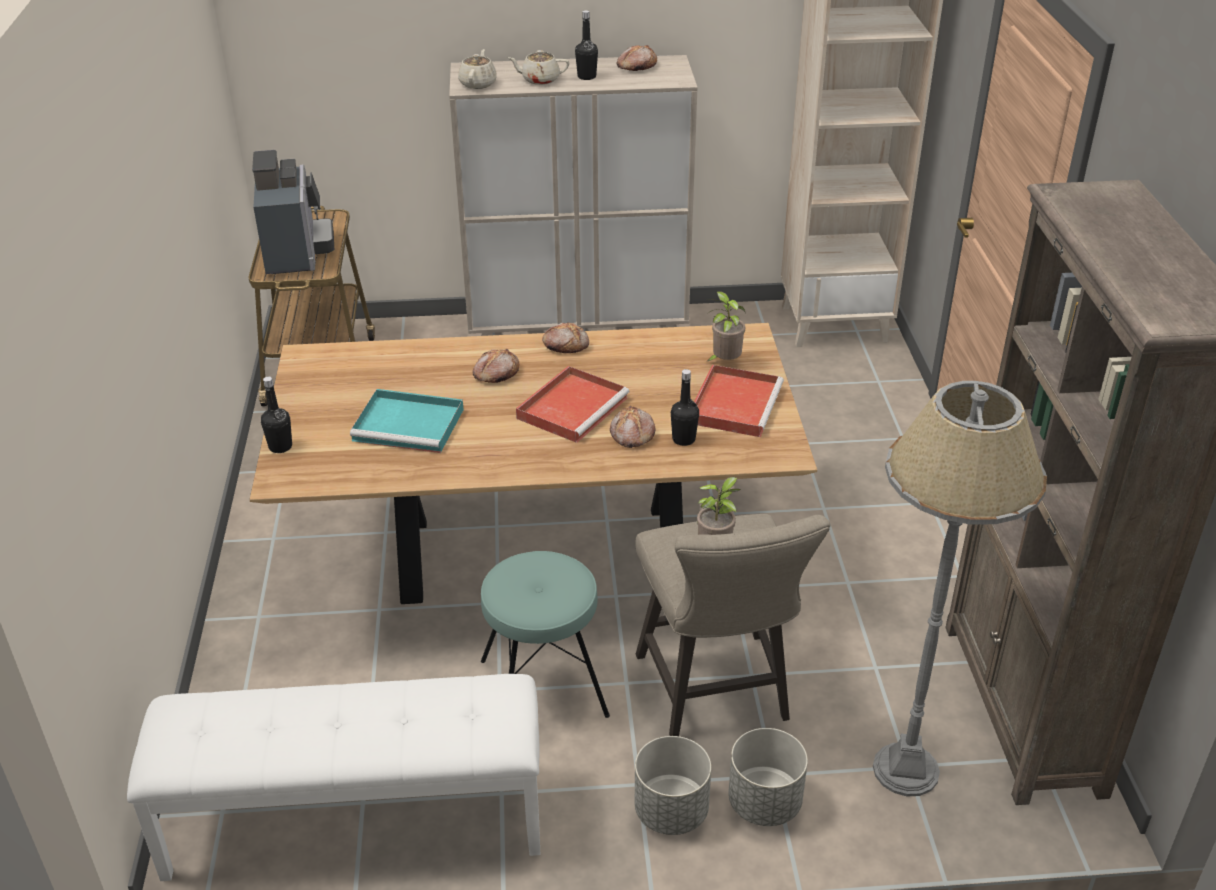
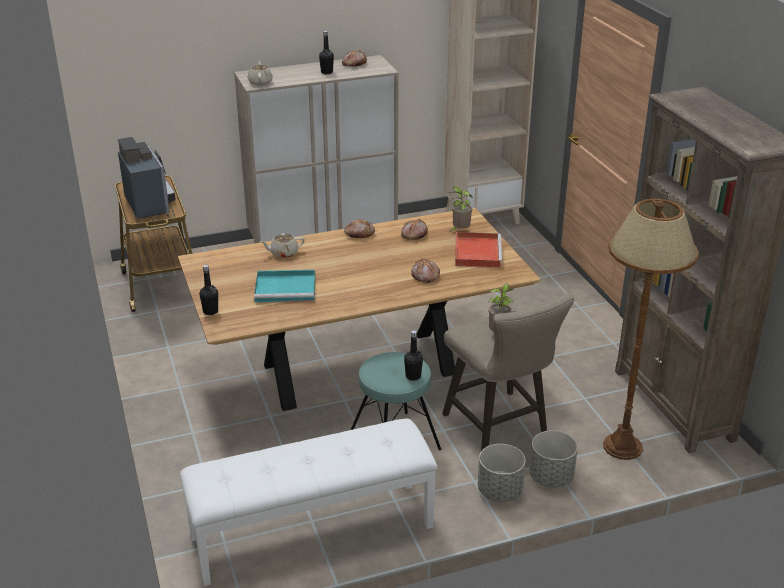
camera: 15 degrees left, 5 degrees down
(496, 373) = (324, 254): bread -> bread (413, 234)
(539, 80) = (298, 76): beige teapot -> beige teapot (283, 253)
(573, 407) = (382, 266): red tray -> none
(683, 439) = (457, 274): black bottle -> black bottle (413, 376)
(906, 770) = (623, 447): grey floor lamp -> brown floor lamp

